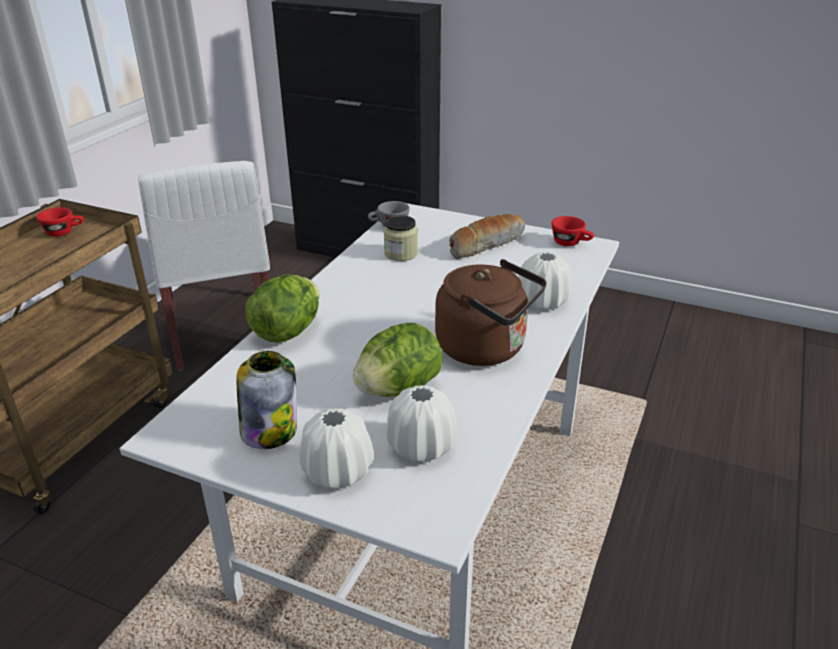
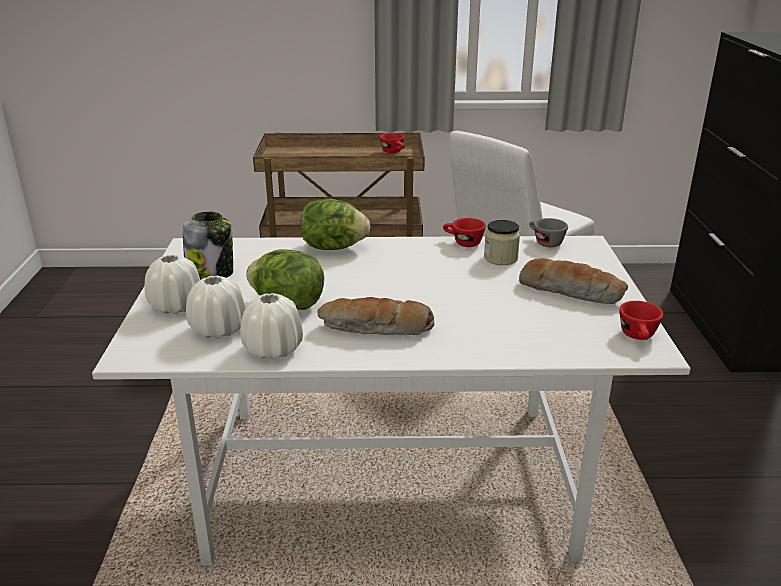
camera: 65 degrees right, 5 degrees down
(351, 261) = (463, 243): none -> red cup
(486, 348) = (376, 329): brown kettle -> bread
(542, 301) = (487, 342): white vase -> white vase (273, 349)

